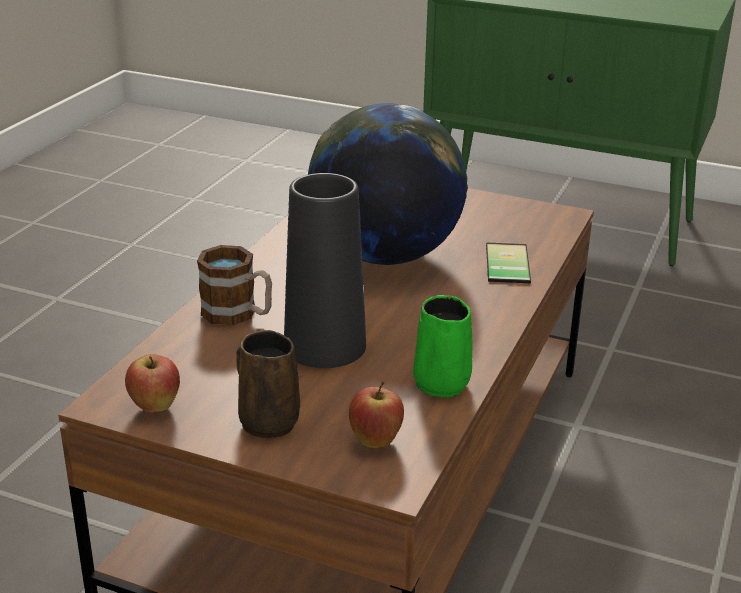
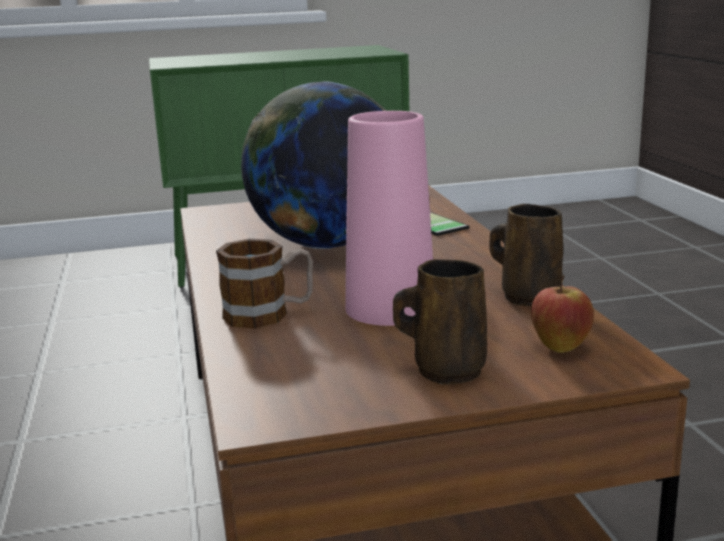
camera: 35 degrees left, 10 degrees down
(155, 407) = (319, 403): apple -> none
(325, 346) = (390, 308): black vase -> pink vase
(440, 382) = (527, 297): green mug -> brown mug

